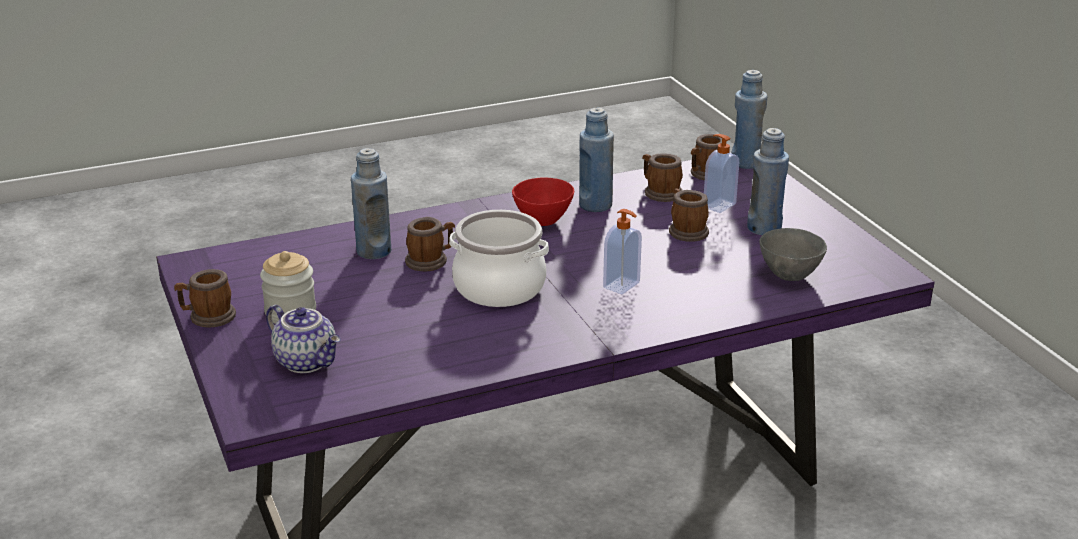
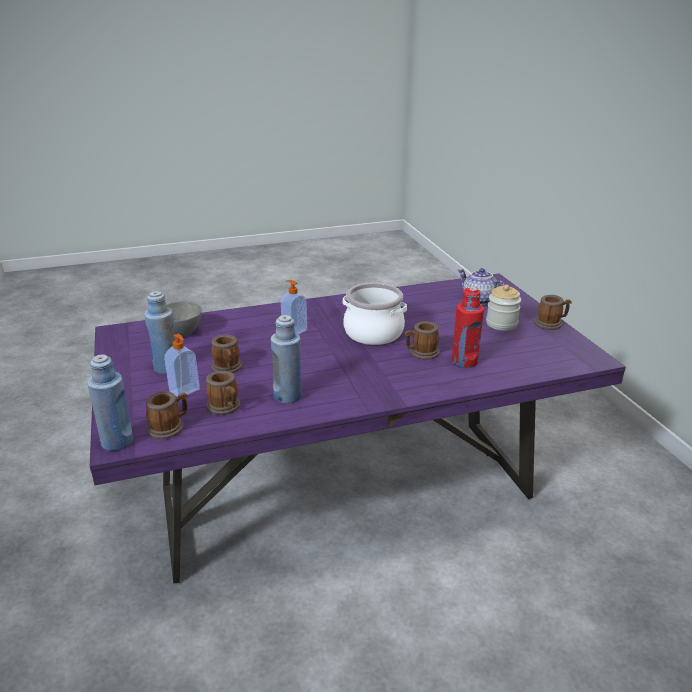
camera: 175 degrees left, 0 degrees up
(373, 251) = (464, 362): blue bottle -> red bottle
(543, 221) = (335, 382): red bowl -> none

